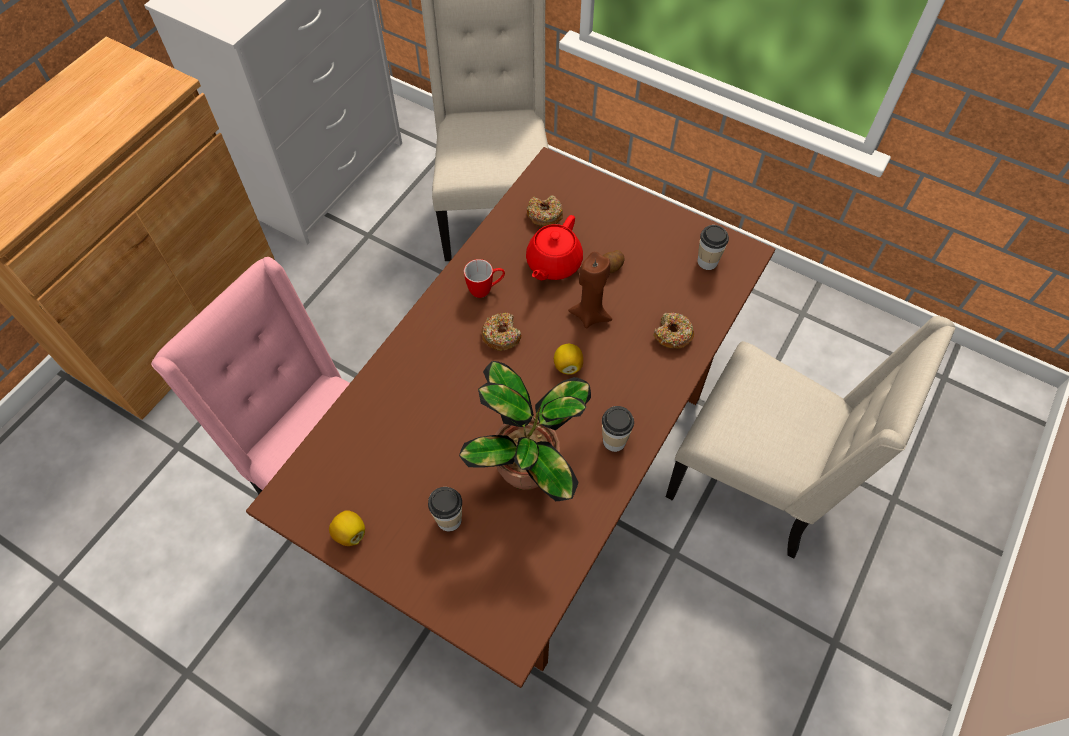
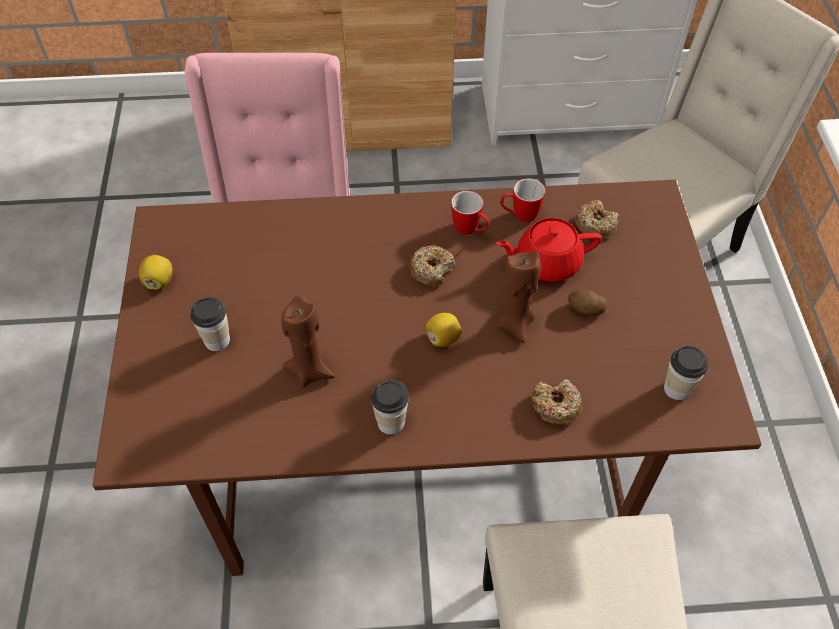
camera: 55 degrees right, 5 degrees down
(498, 252) = (519, 215): none -> mug
(530, 468) = (310, 371): potted plant -> brown candle

